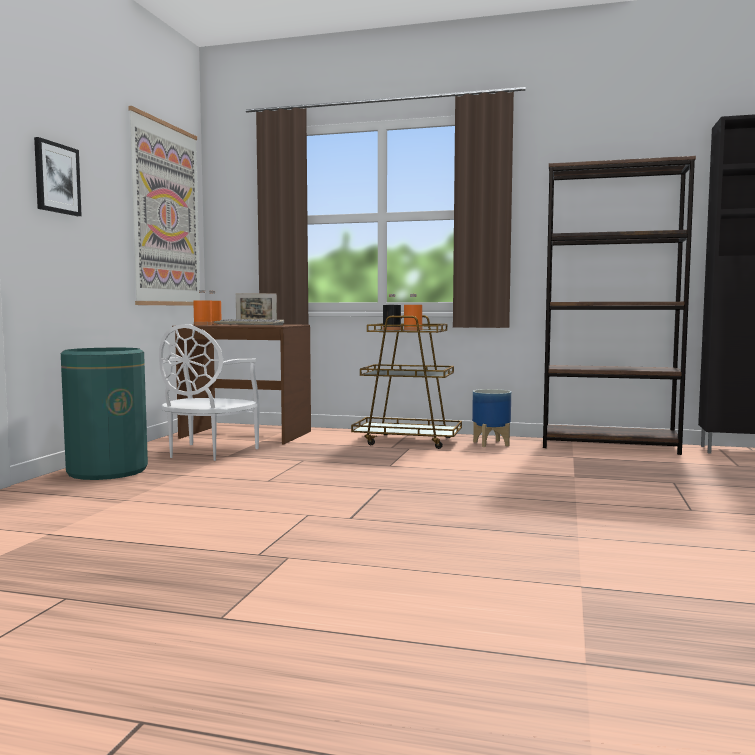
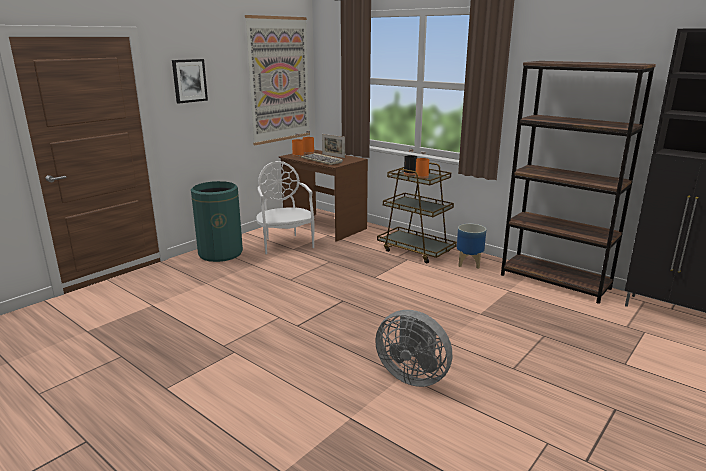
camera: 25 degrees right, 15 degrees up
(207, 452) = (285, 243): white chair -> white chair turned 120 degrees clockwise
(590, 534) = (413, 375): none -> grey fan

